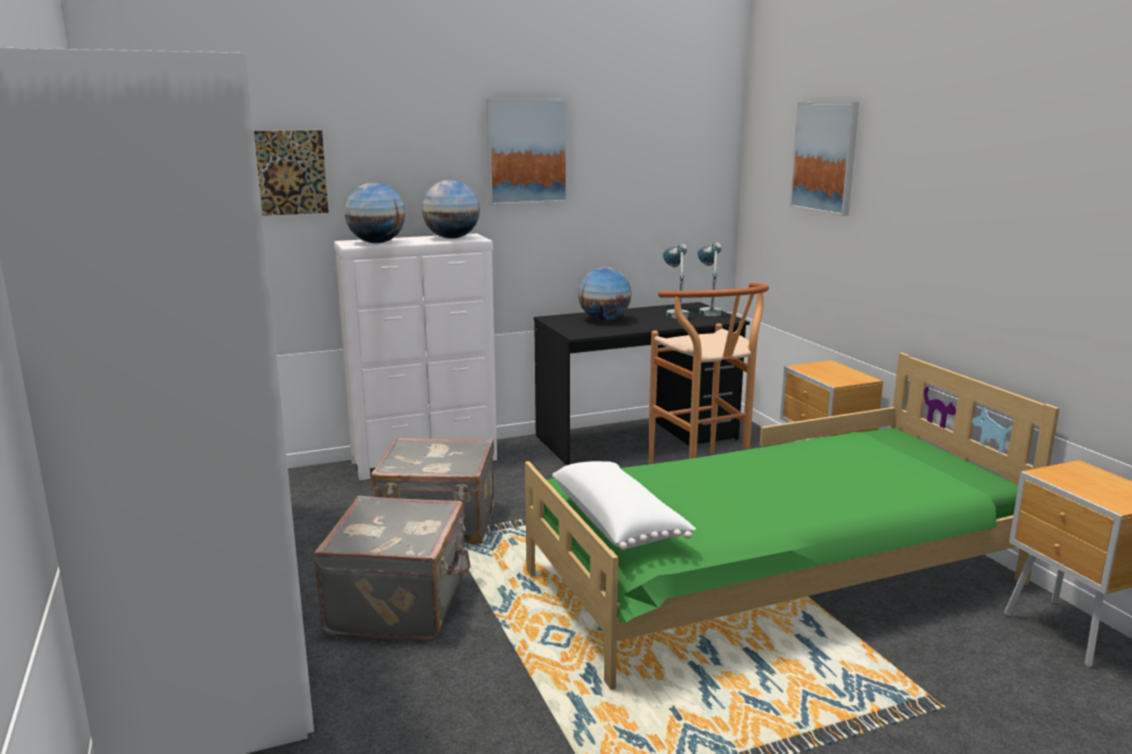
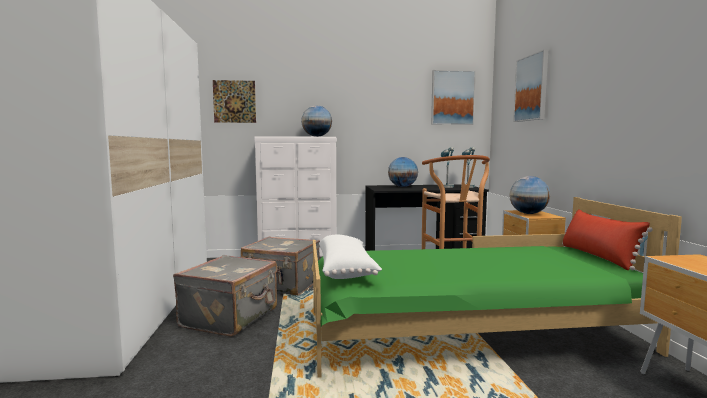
camera: 15 degrees right, 10 degrees down
(377, 243) = (276, 136): globe -> globe (528, 213)
(526, 151) = (363, 95): picture -> picture (452, 98)
(939, 450) = (598, 257): none -> red pillow

